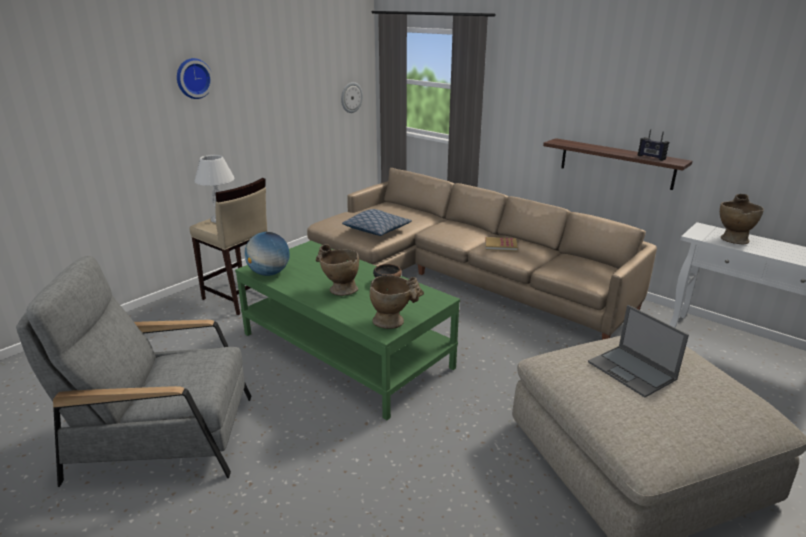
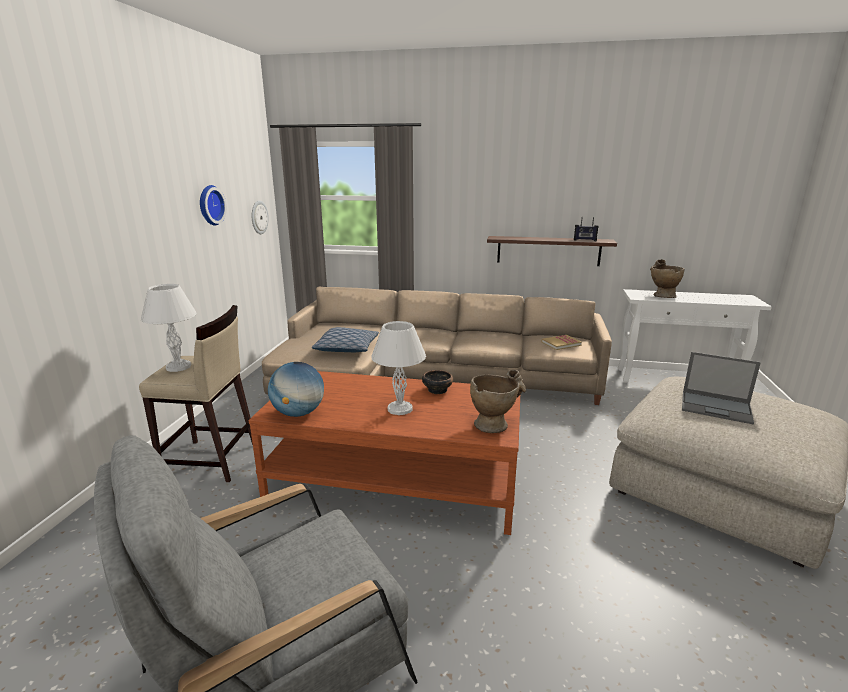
camera: 30 degrees left, 5 degrees down
(193, 78) = (108, 189): wall clock -> wall clock (209, 205)
(338, 289) = (399, 409): beige vase -> white table lamp
(345, 350) = (396, 480): green coffee table -> brown coffee table
(500, 245) = (477, 339): book -> book (561, 343)

